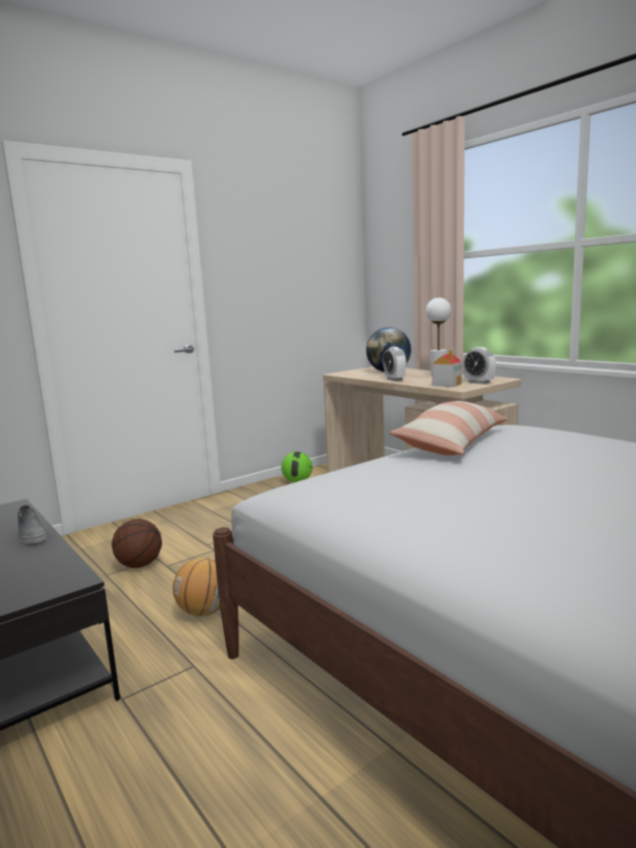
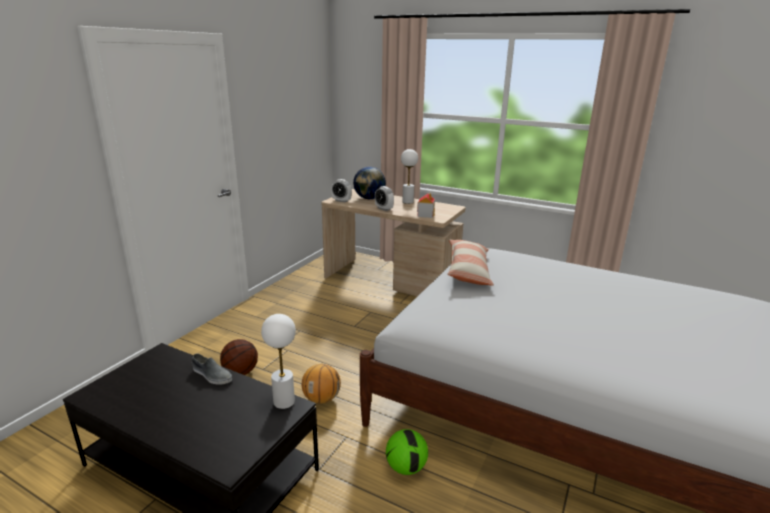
camera: 25 degrees left, 10 degrees up
(68, 573) = (284, 401): none -> white table lamp
(297, 482) = (302, 281): football -> football (406, 467)
(478, 382) = (443, 211): alarm clock -> alarm clock (341, 201)

